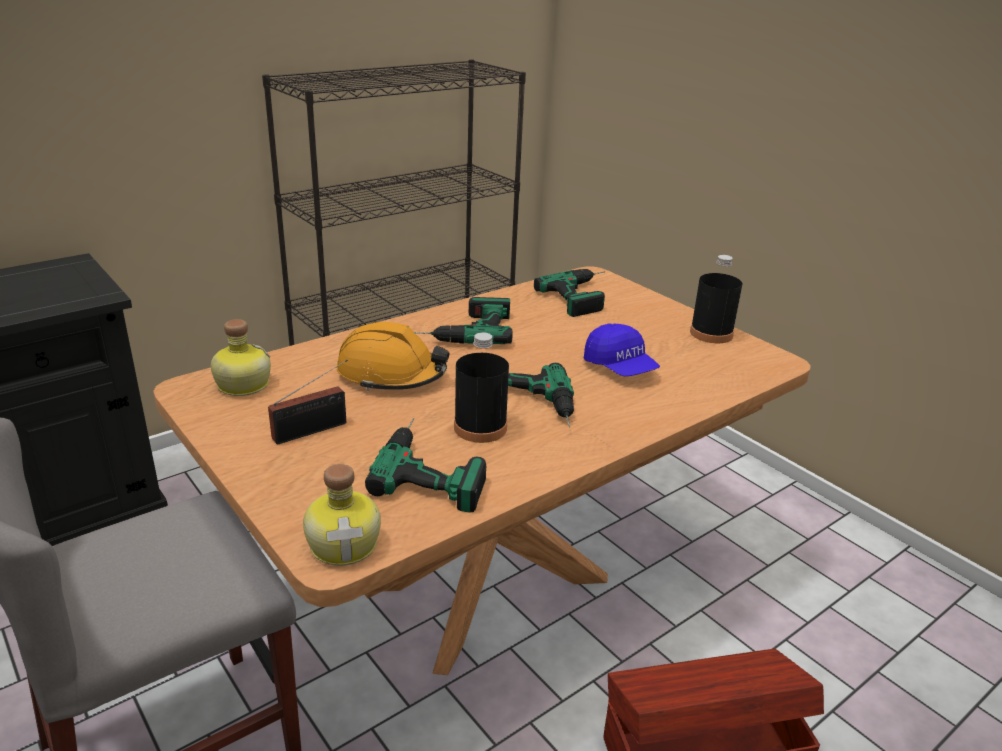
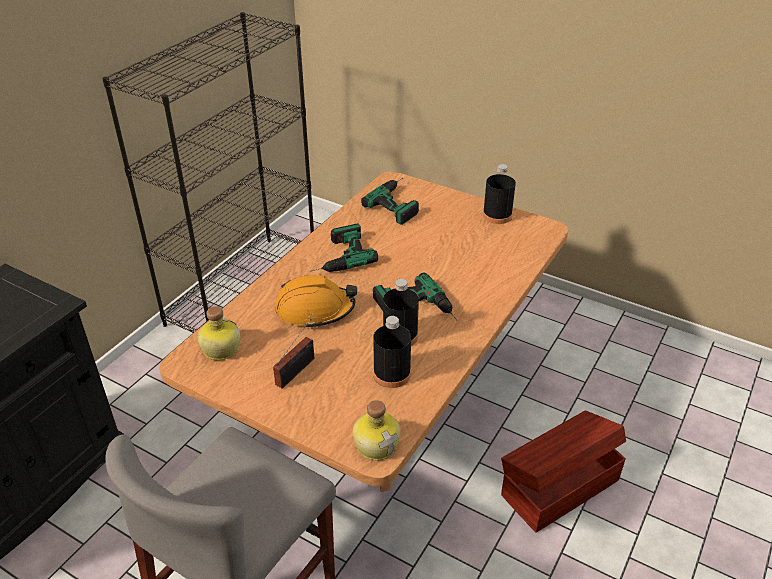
camera: 20 degrees left, 10 degrees up
(434, 467) = (392, 374): power drill -> black bottle
(620, 368) = (456, 261): blue cap -> none

